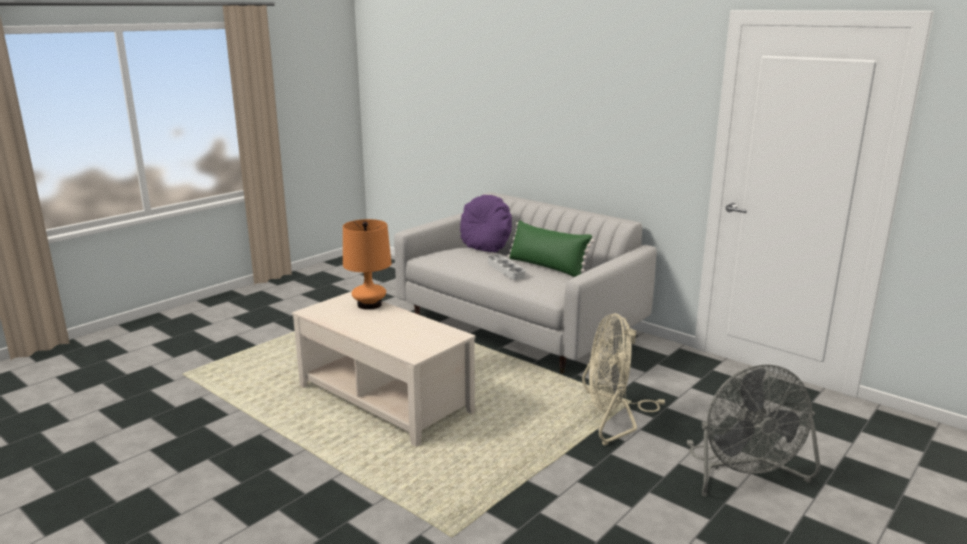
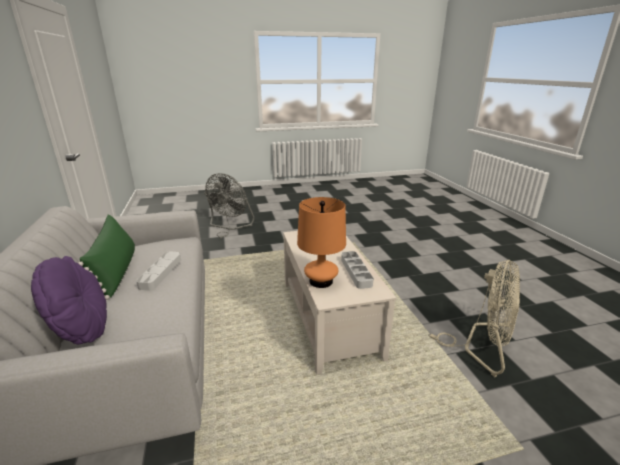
camera: 145 degrees left, 5 degrees up
(342, 319) = (356, 272): none -> grey tray
(615, 415) = (221, 257): beige fan -> beige fan (482, 344)

